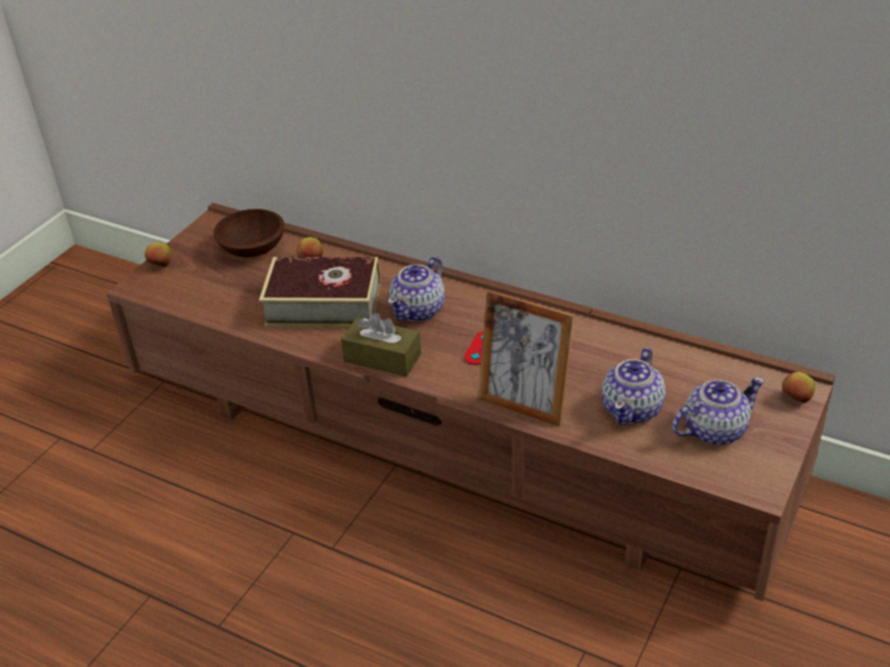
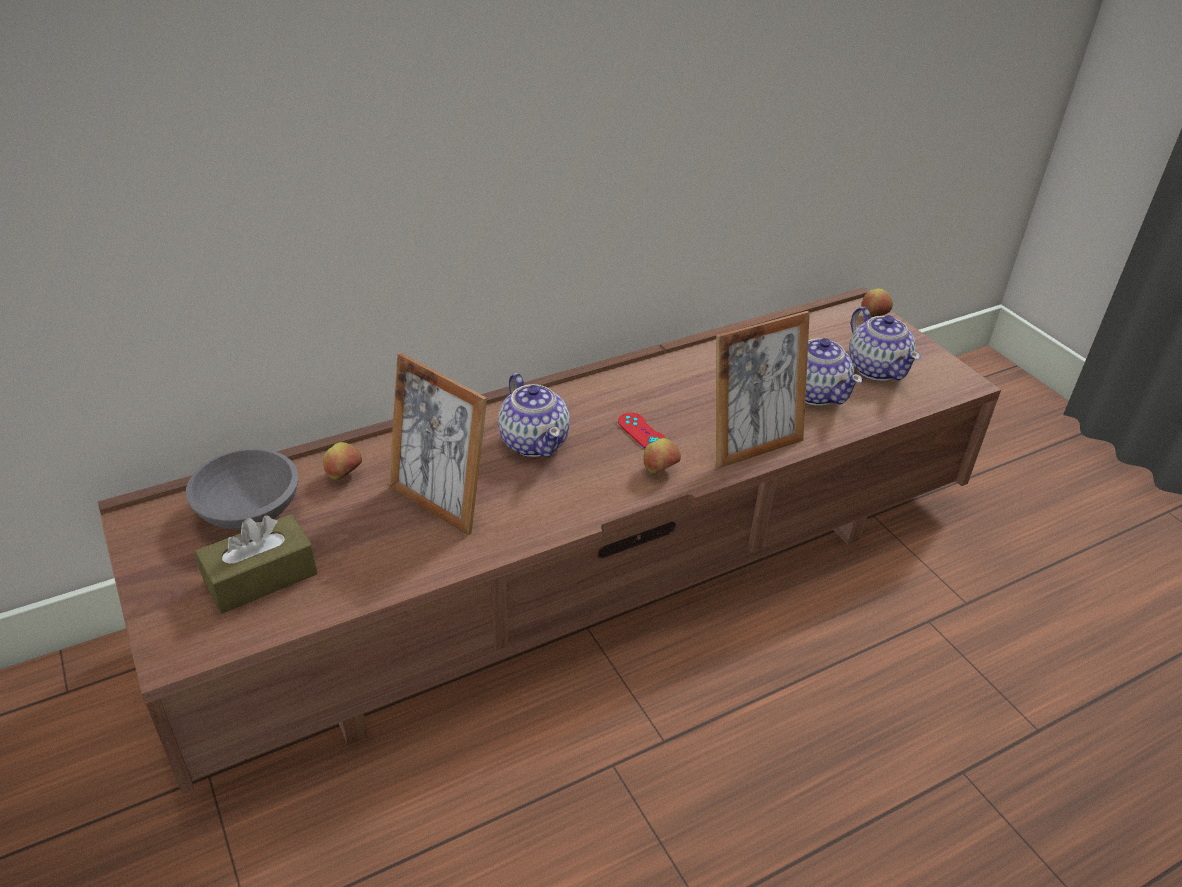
camera: 60 degrees left, 0 degrees up
(161, 266) = (162, 608): apple -> apple (660, 471)
(251, 248) = (248, 512): brown bowl -> grey bowl
(323, 304) = (439, 502): book -> picture frame
(382, 358) = (586, 501): brown tissue box -> brown tissue box (261, 577)
(713, 430) = (877, 368): teapot -> teapot turned 150 degrees clockwise

